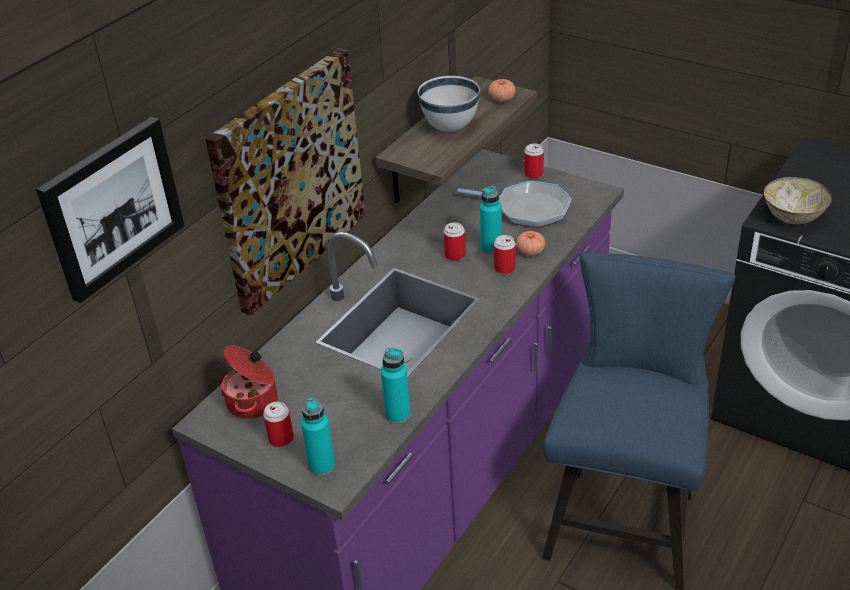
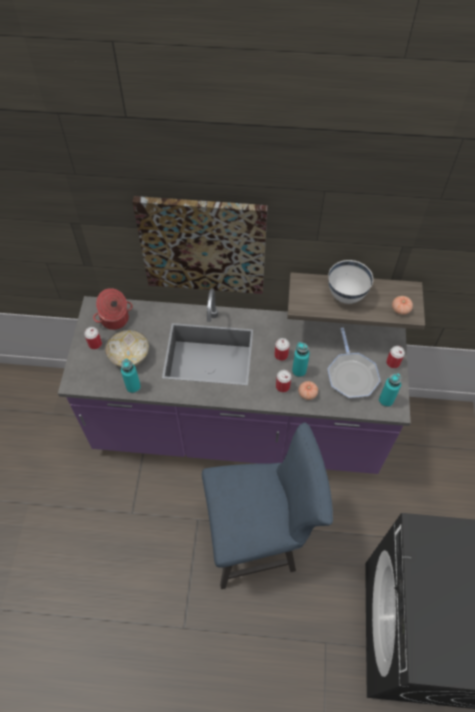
camera: 60 degrees right, 20 degrees up
(112, 207) = (59, 193): picture -> none
(322, 466) = (84, 370): turquoise bottle -> turquoise bottle (386, 400)
(792, 217) = (430, 545): bowl -> bowl (129, 356)

